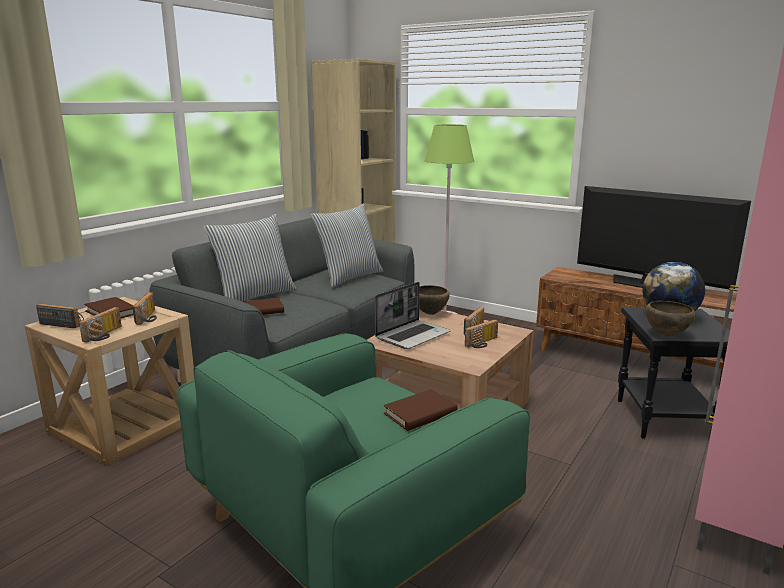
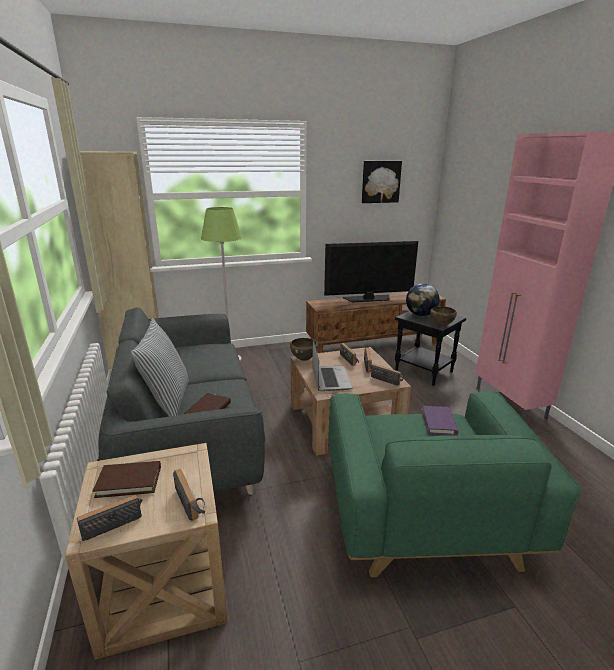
camera: 50 degrees left, 5 degrees up
(149, 317) = (182, 463): radio -> radio (387, 379)
(349, 277) = (198, 354): pillow -> none
(420, 413) = (439, 422): brown book -> purple book
(717, 98) = (380, 181): none -> picture

